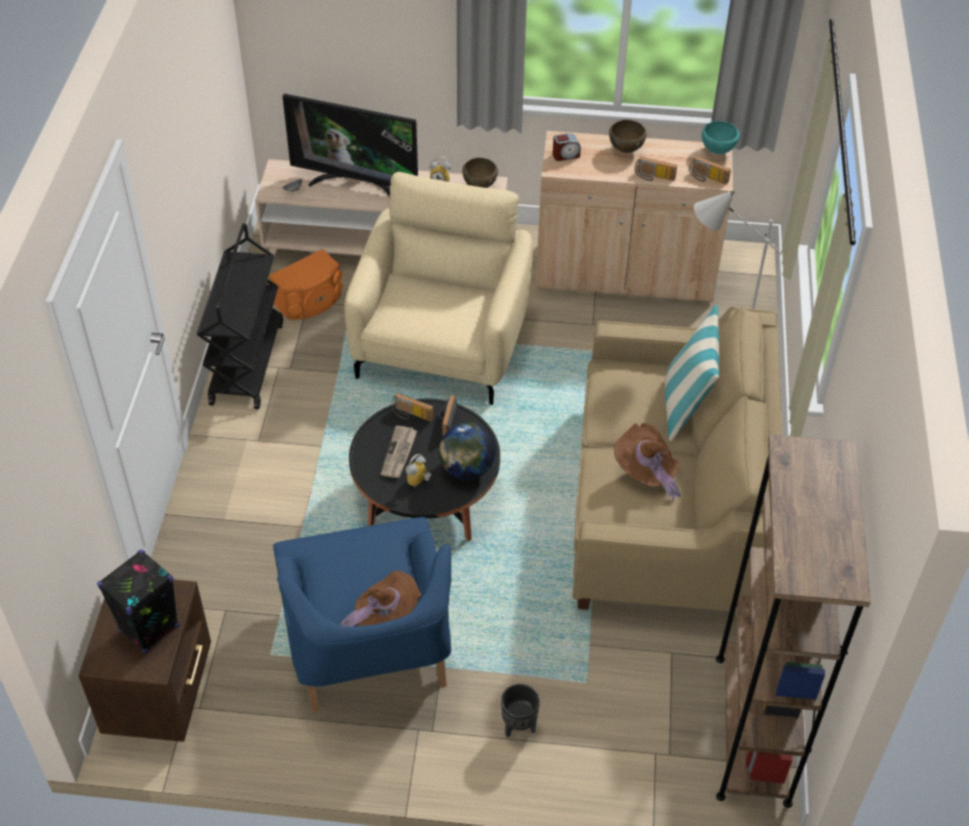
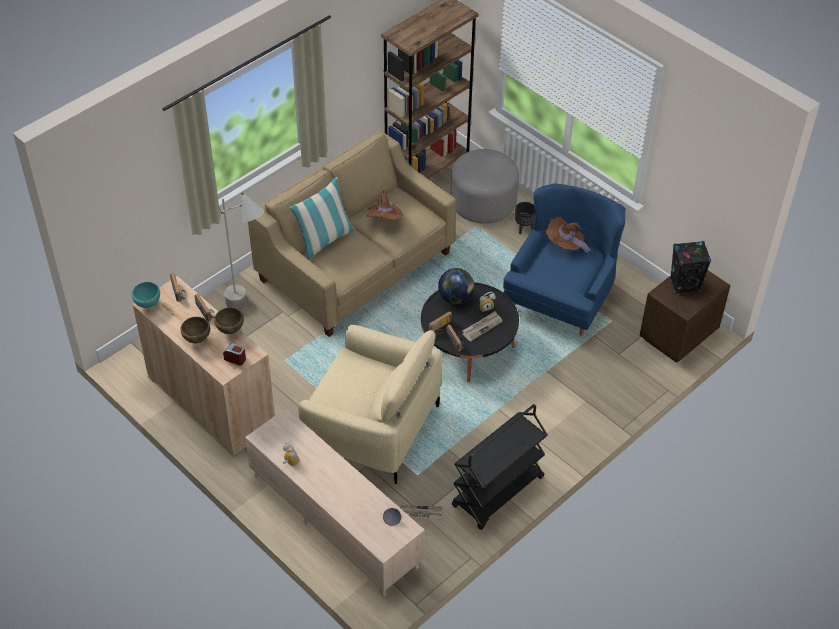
camera: 140 degrees left, 0 degrees up
(310, 301) = (420, 513): orange speaker -> newspaper
(356, 184) = (345, 497): television -> none
(441, 345) = (371, 427): beige armchair -> beige armchair turned 120 degrees counterclockwise
(479, 186) = (271, 441): brown bowl -> brown bowl (230, 330)
(618, 731) = (483, 203): none -> grey ottoman

